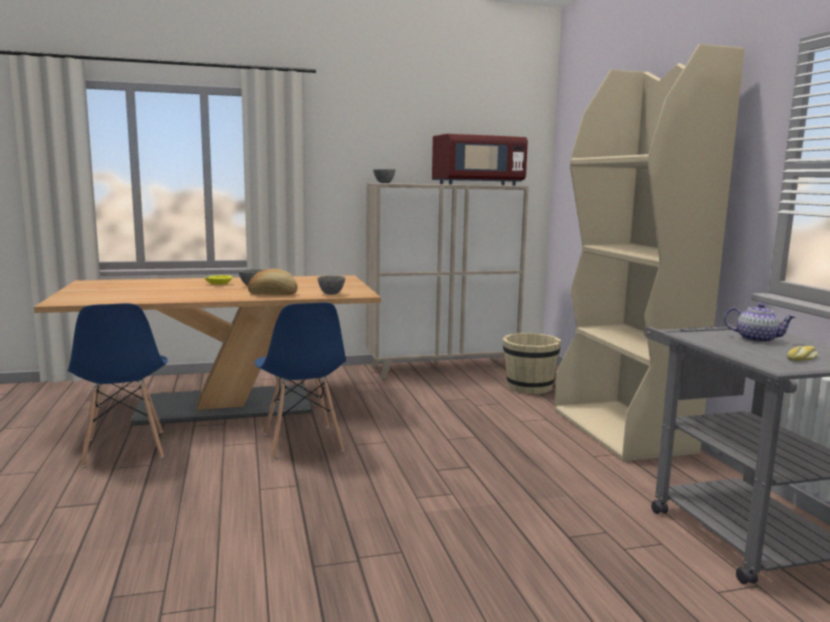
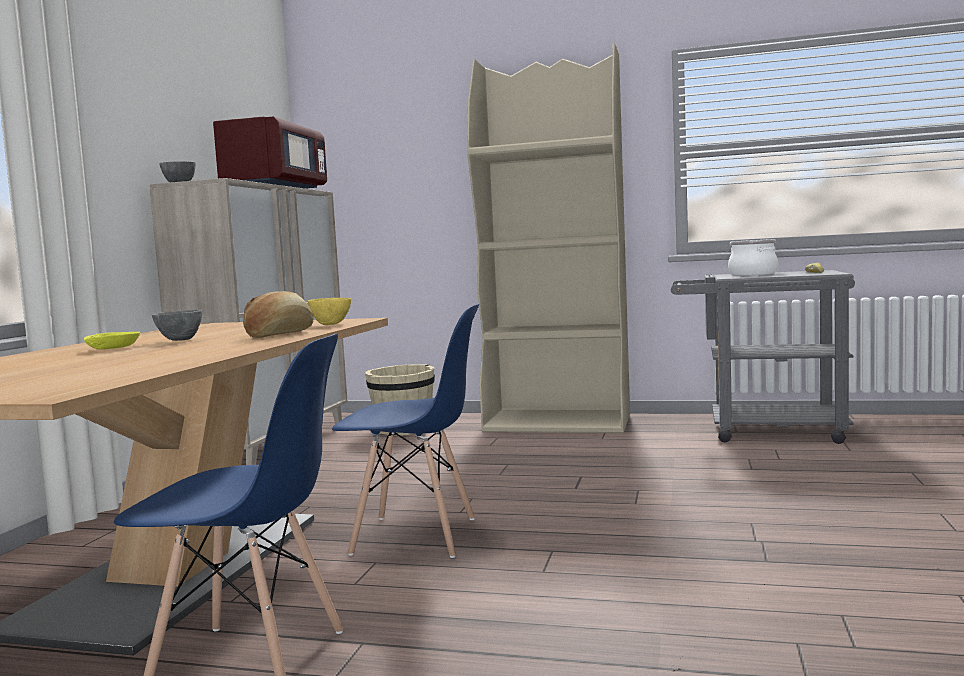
camera: 60 degrees left, 5 degrees down
(332, 294) = (331, 324): grey bowl -> yellow bowl
(757, 339) = (752, 274): teapot -> cooking pot

